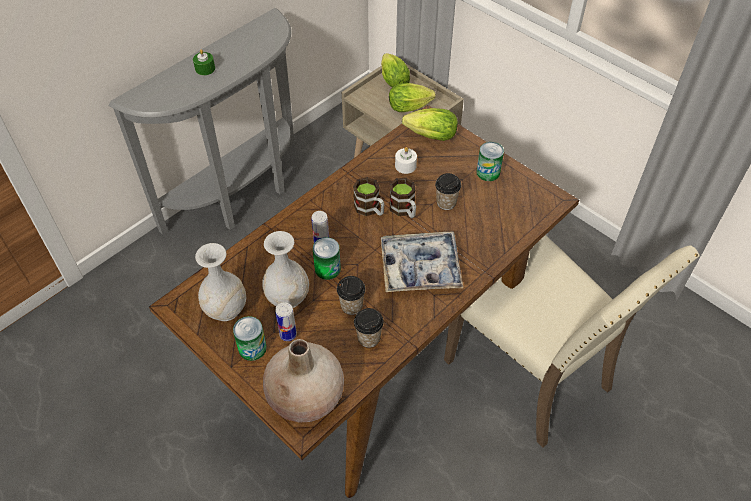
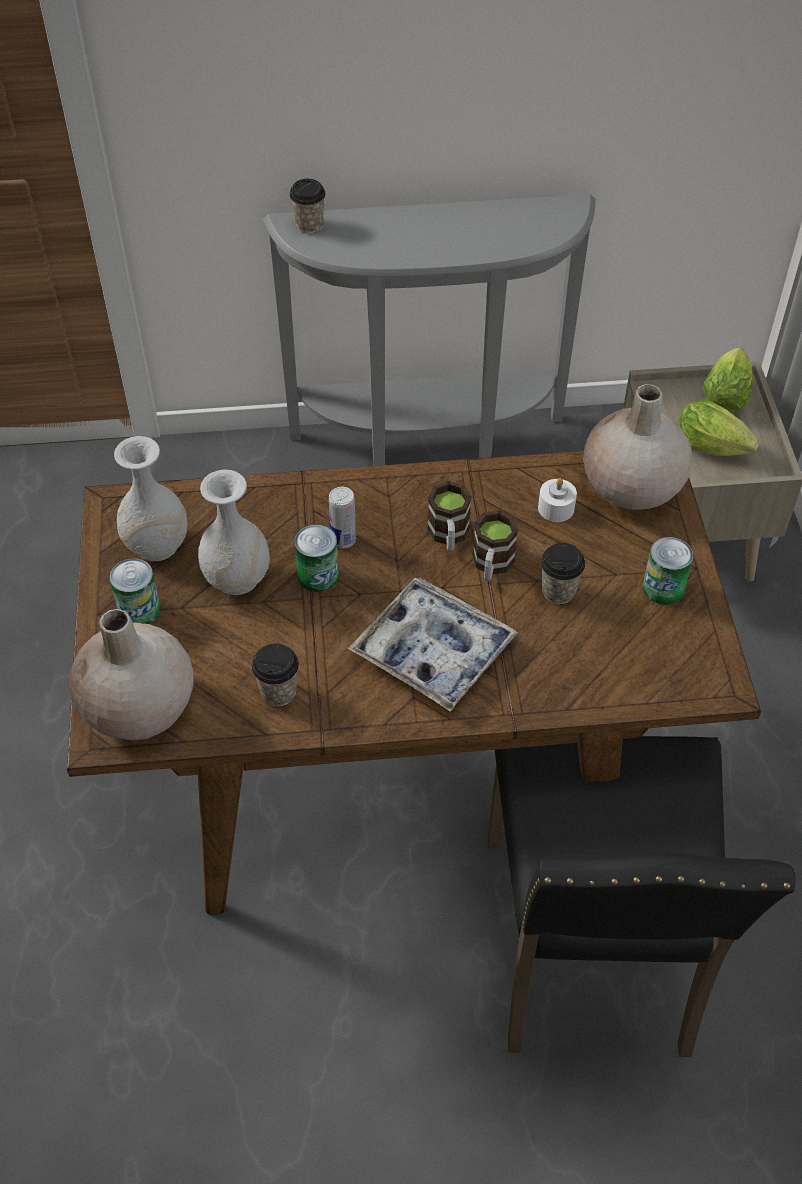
camera: 40 degrees right, 0 degrees up
(205, 69) = (416, 231): green candle -> none
(288, 334) = (193, 622): can -> none
(351, 306) = (299, 639): cup -> cup (309, 225)
(428, 136) = (631, 487): lettuce -> beige vase
(533, 374) = (592, 948): beige chair -> black chair

